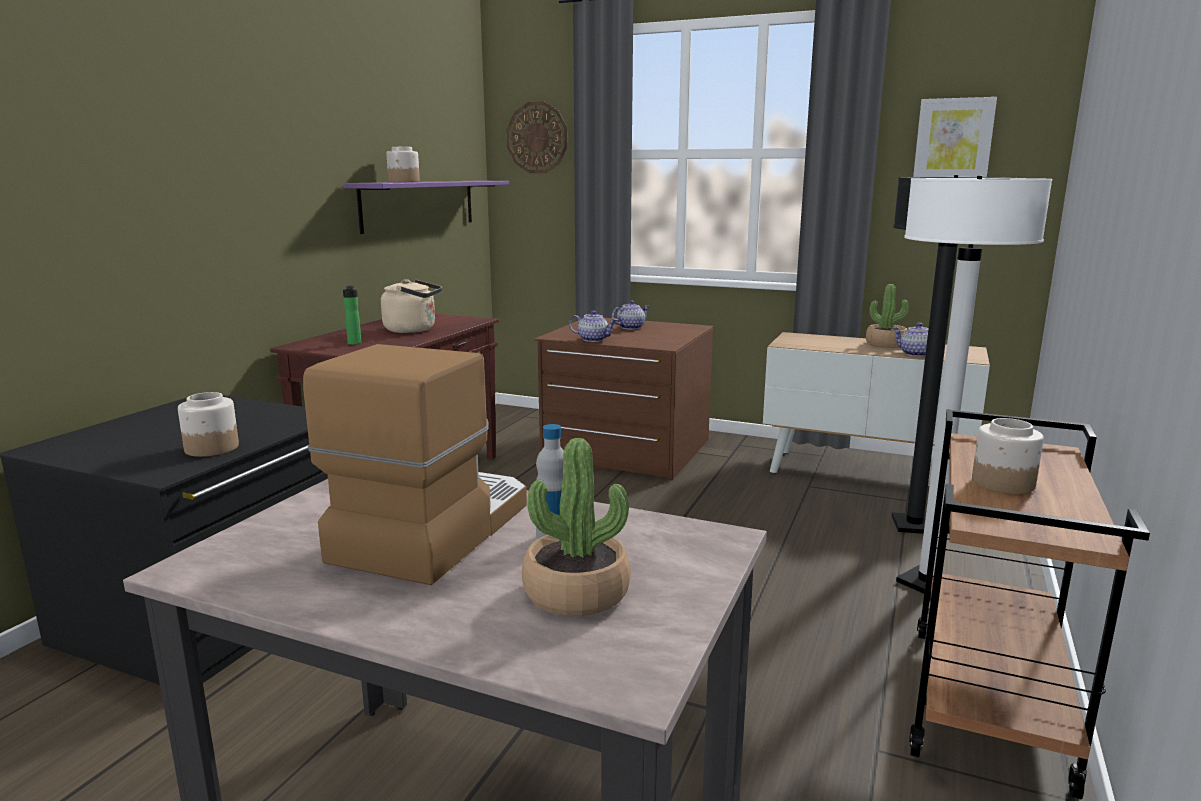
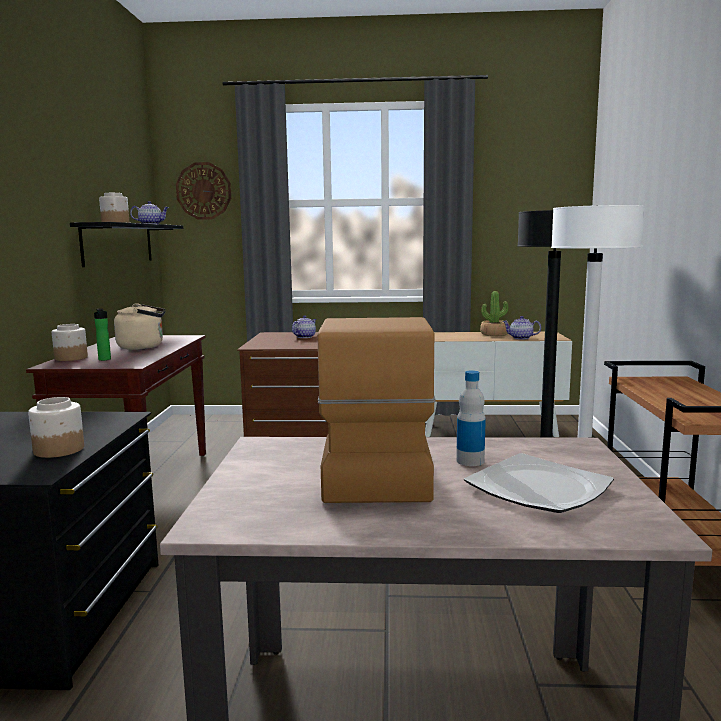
camera: 20 degrees left, 5 degrees down
(419, 204) = (118, 244): purple shelf -> black shelf
(576, 593) = (538, 489): potted plant -> plate
(593, 339) = (287, 346): teapot -> teapot (151, 224)
(953, 140) = (520, 192): picture -> none
(1002, 483) = (676, 398): jar -> jar (70, 358)

